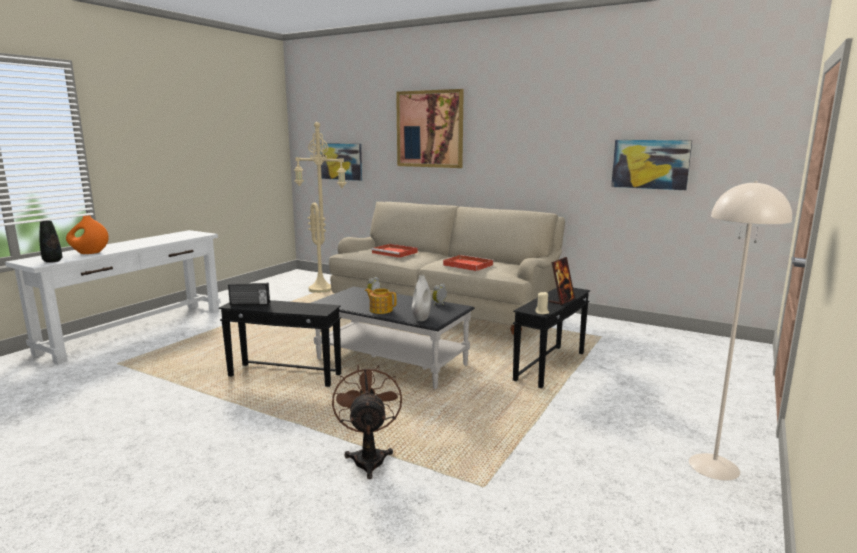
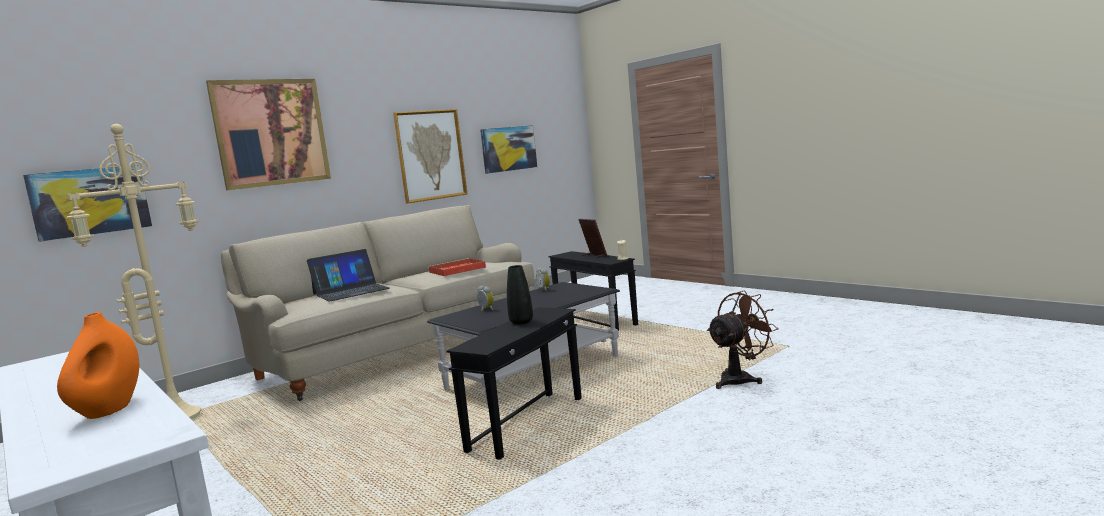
camera: 70 degrees left, 5 degrees down
(52, 261) = (148, 429): black vase -> black vase (521, 322)
(249, 304) = (489, 341): radio -> none
(369, 457) = (741, 379): brown fan -> brown fan turned 135 degrees clockwise
(380, 310) = (543, 305): teapot -> none
(395, 253) = (351, 291): red tray -> laptop
(421, 318) = (585, 293): white vase -> none
(552, 160) = (430, 155): none -> picture
(713, 466) = (764, 299): beige floor lamp -> none

